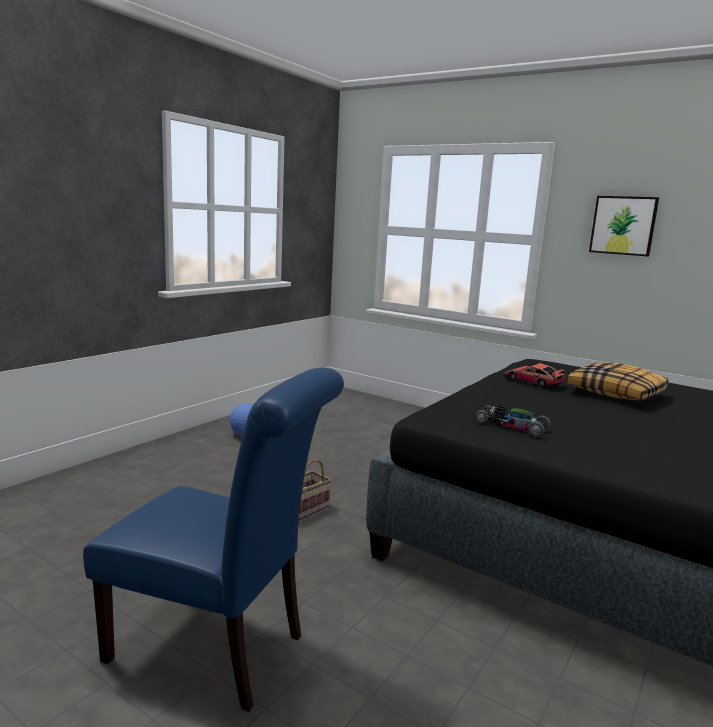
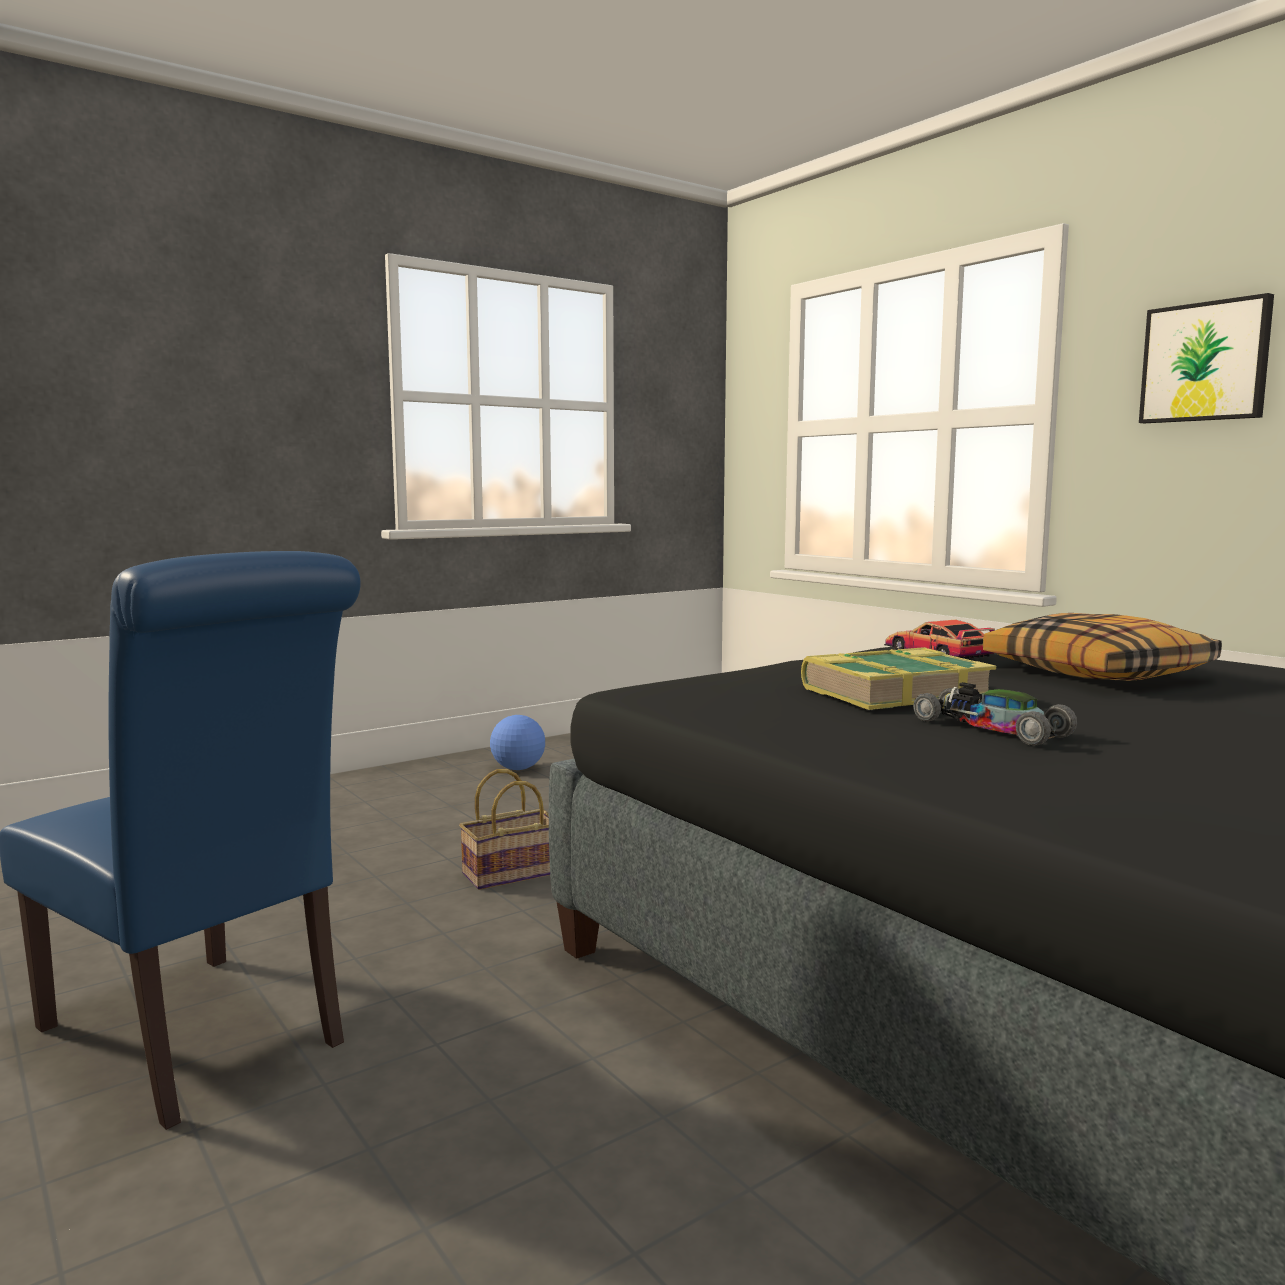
camera: 20 degrees right, 5 degrees down
(511, 426) = (774, 704): toy car -> toy car (990, 729)
(551, 414) = (893, 693): none -> book

